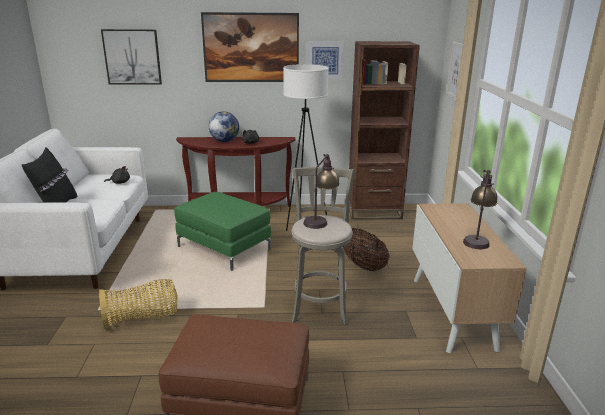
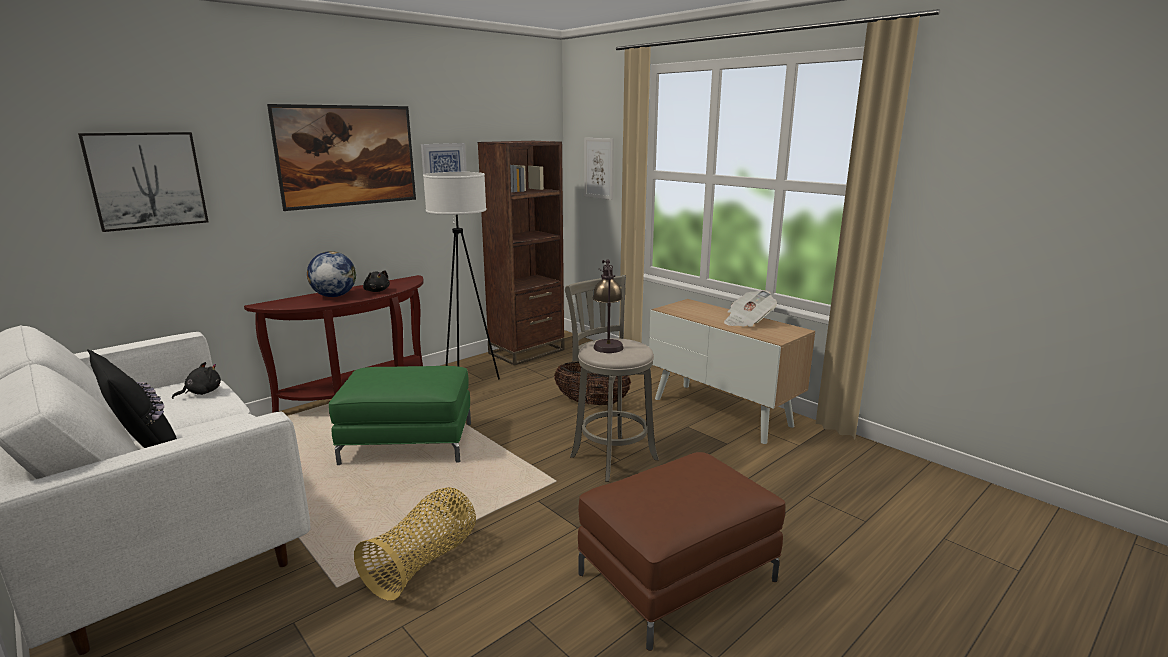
camera: 40 degrees left, 5 degrees down
(477, 239) = (747, 322): table lamp -> newspaper

